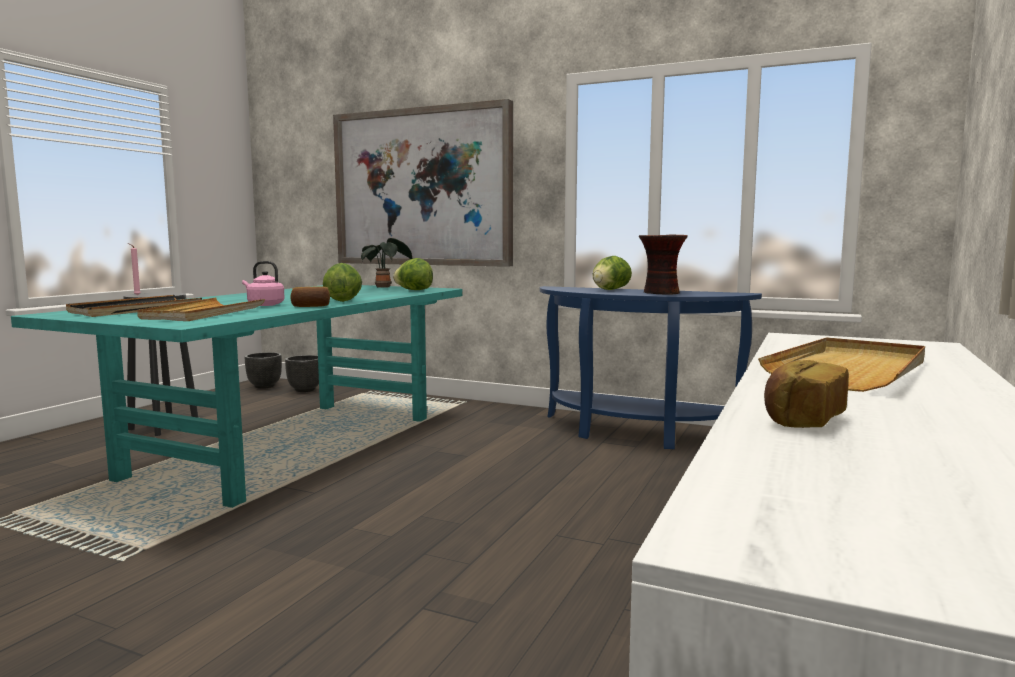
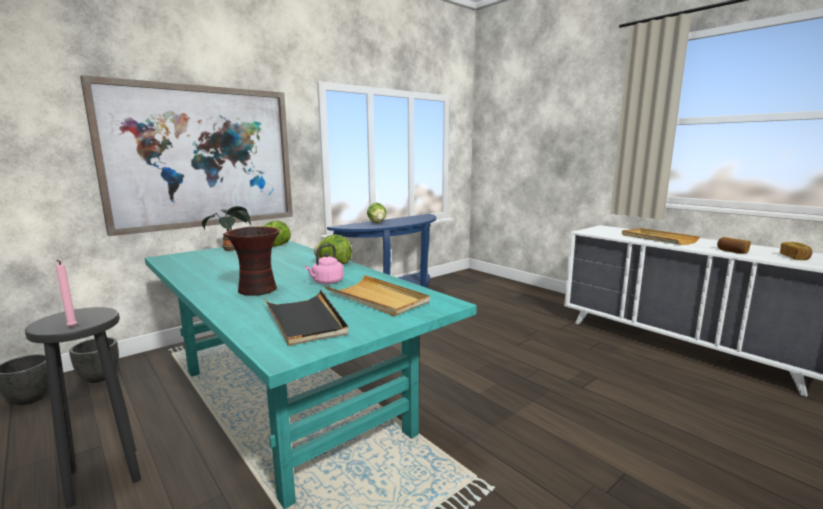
camera: 65 degrees left, 5 degrees up
(310, 306) = (360, 272): bread -> bread (795, 258)
(661, 293) = (409, 220): vase -> vase (258, 290)

